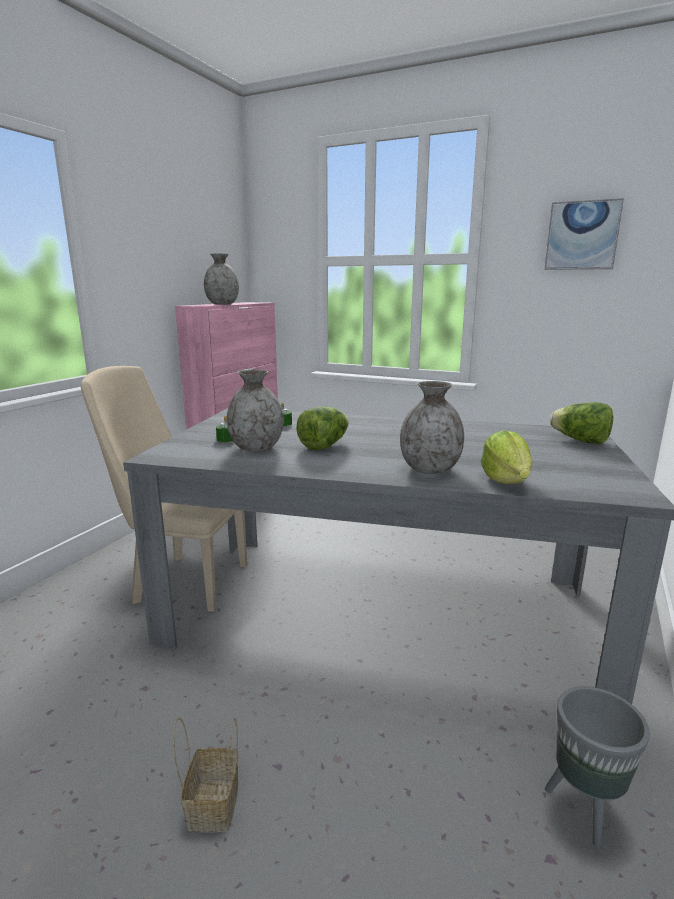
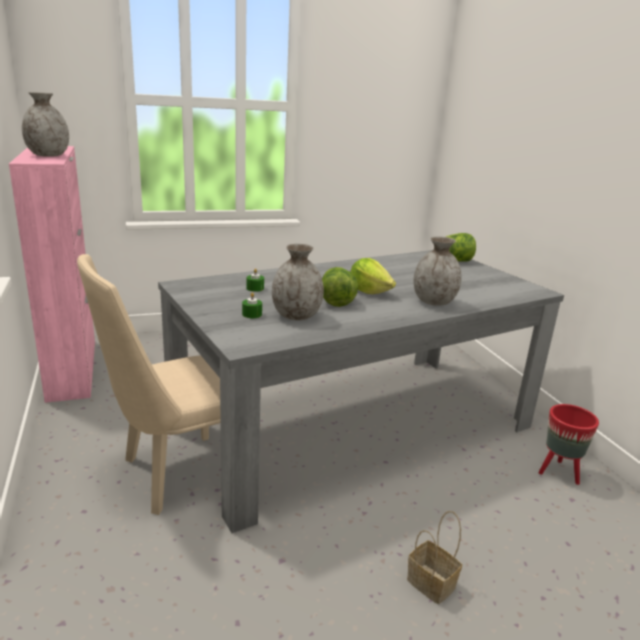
camera: 45 degrees left, 5 degrees up
(506, 480) = (480, 298): lettuce -> lettuce (369, 291)
(582, 235) = (374, 94): picture -> none
(583, 809) = (558, 472): grey planter -> red planter

